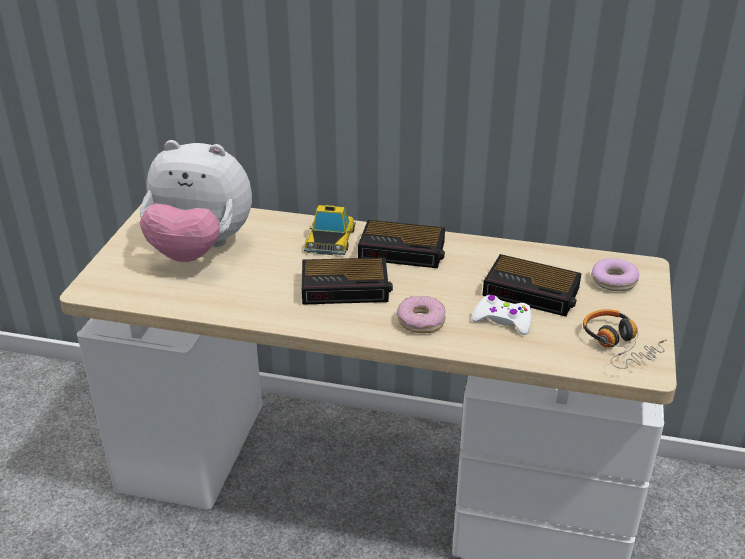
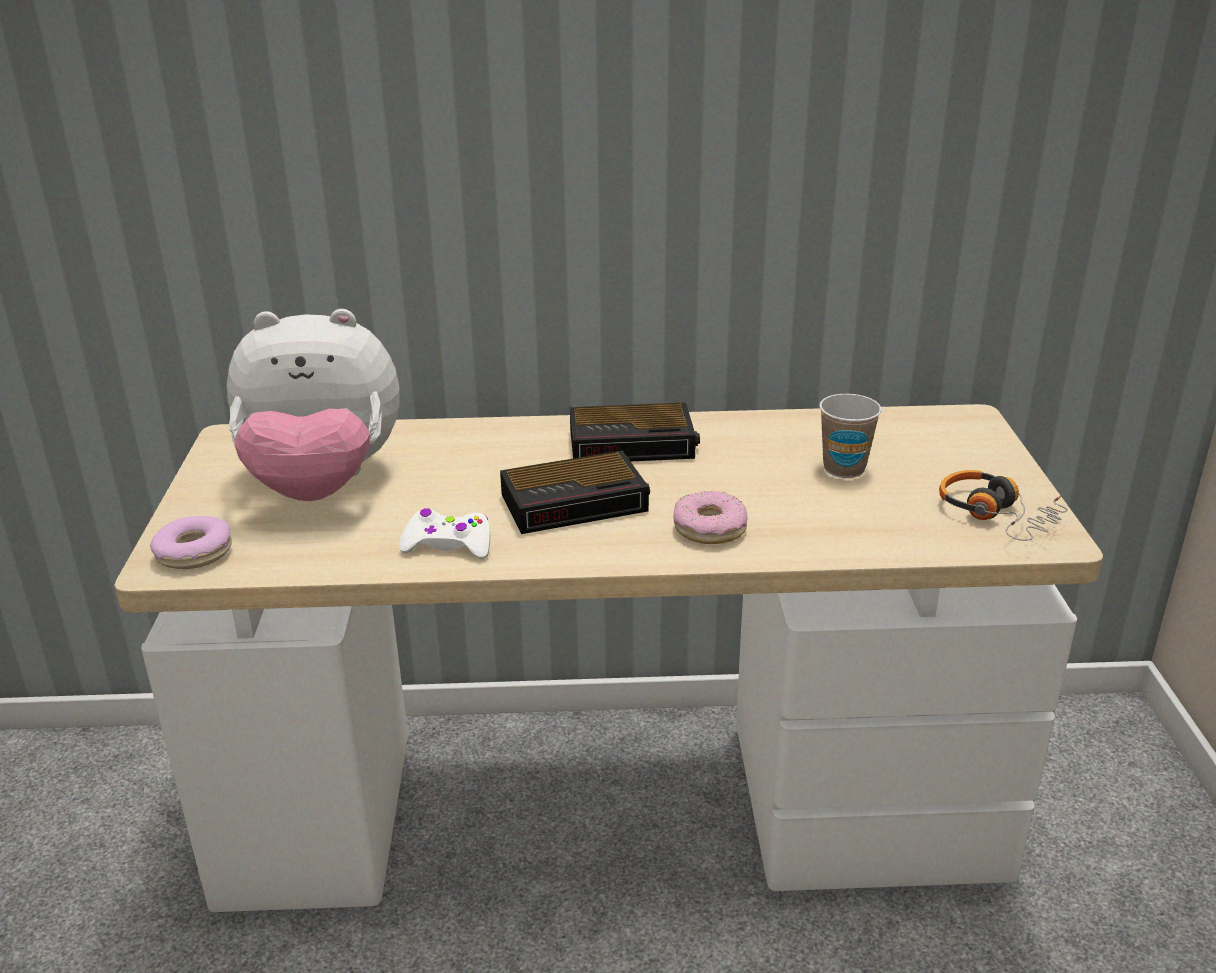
camera: 15 degrees left, 5 degrees down
(330, 239) = (518, 443): toy car -> none
(502, 320) = (824, 510): white game controller -> white game controller (448, 545)
(533, 292) = (844, 468): alarm clock -> cup
(613, 281) = (941, 440): donut -> donut (194, 553)

